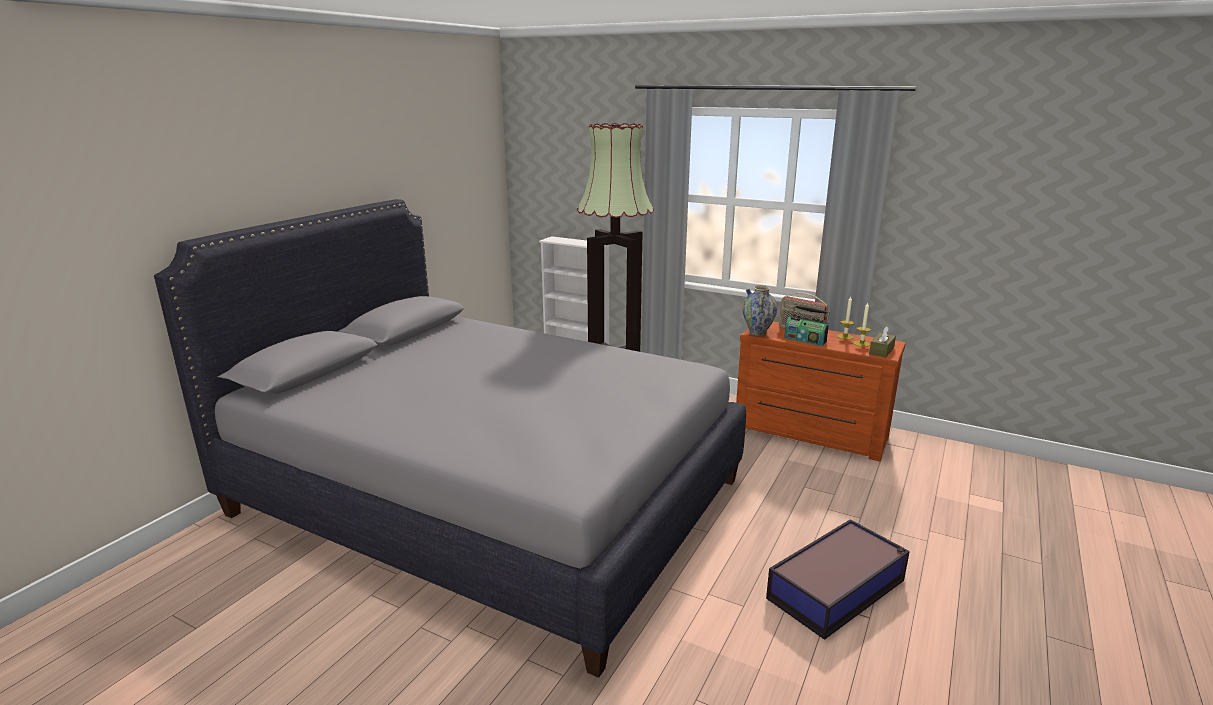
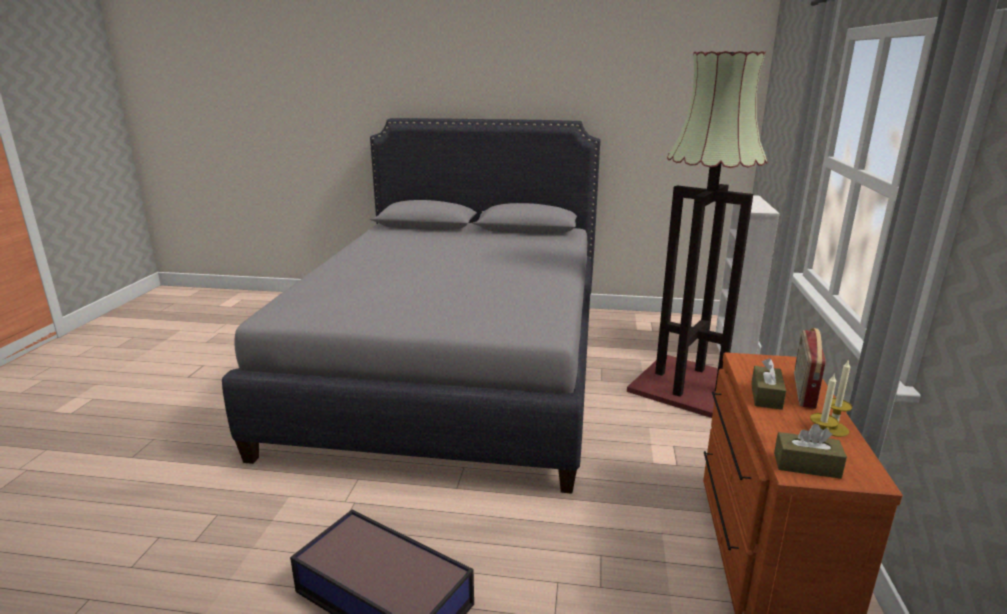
camera: 70 degrees right, 0 degrees up
(757, 333) = (745, 361): vase -> none
(805, 340) = (766, 396): radio -> brown tissue box

